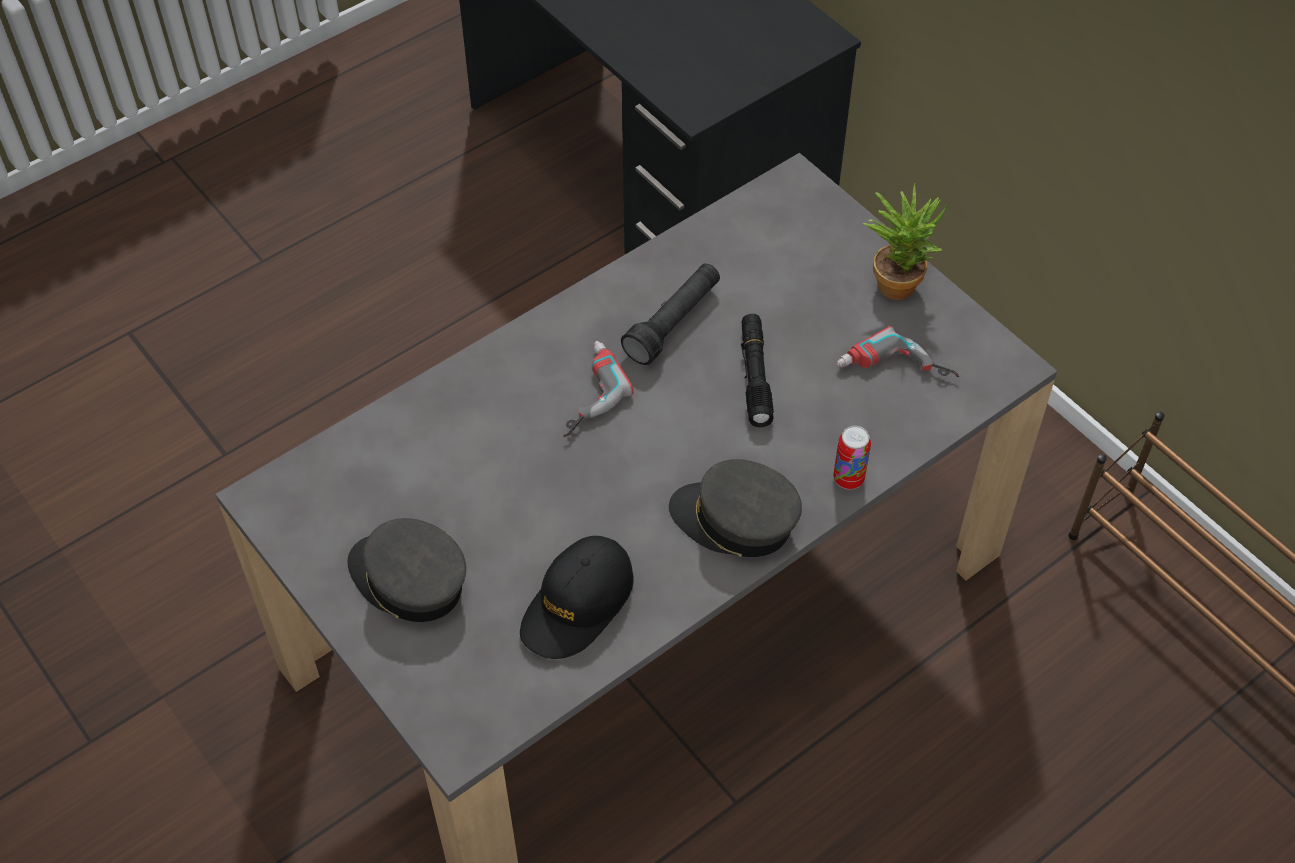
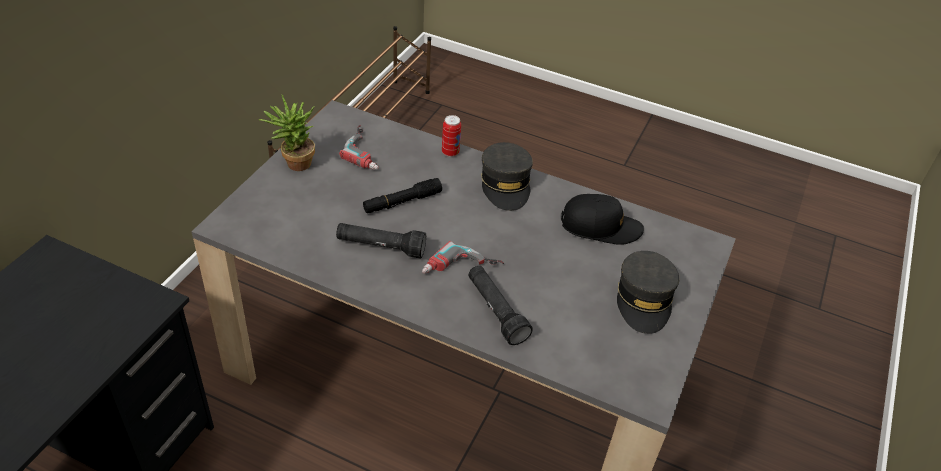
camera: 120 degrees left, 10 degrees down
(492, 400) = (495, 311): none -> black flashlight

